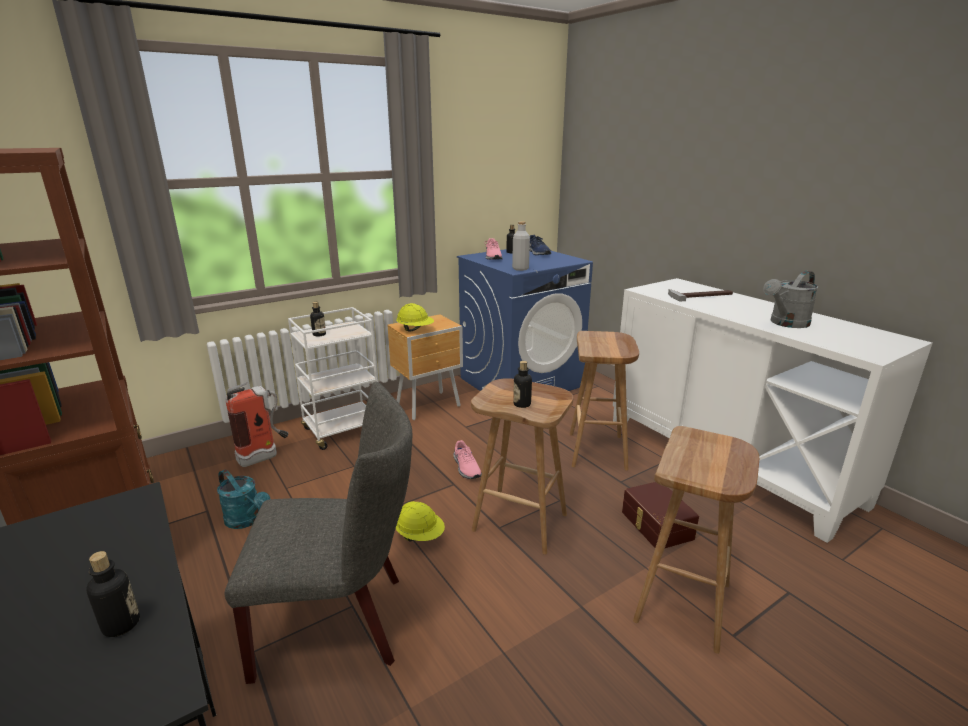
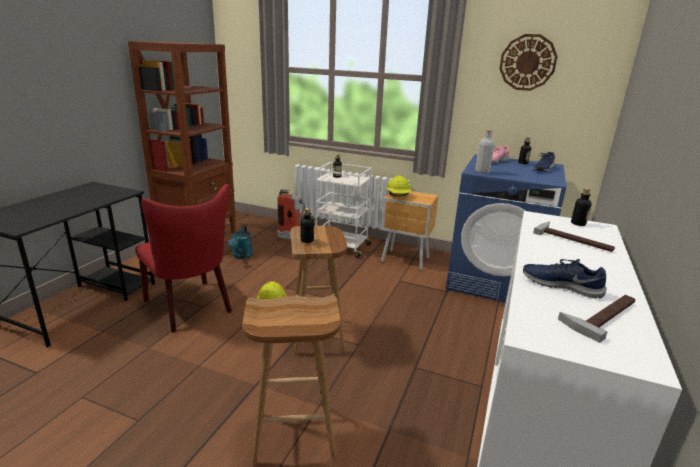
camera: 55 degrees right, 0 degrees up
(121, 624) = (53, 213): bottle -> bottle (578, 223)
(341, 622) = (191, 308): grey chair -> red chair
(466, 468) = (353, 297): pink shoe -> none
(487, 145) = (527, 62): none -> wall clock
(598, 451) = (444, 345): brown stool -> none
(655, 525) = (375, 400): brown storage box -> none
(786, 323) = (561, 285): grey watering can -> blue shoe
(835, 328) = (601, 314): none -> hammer

